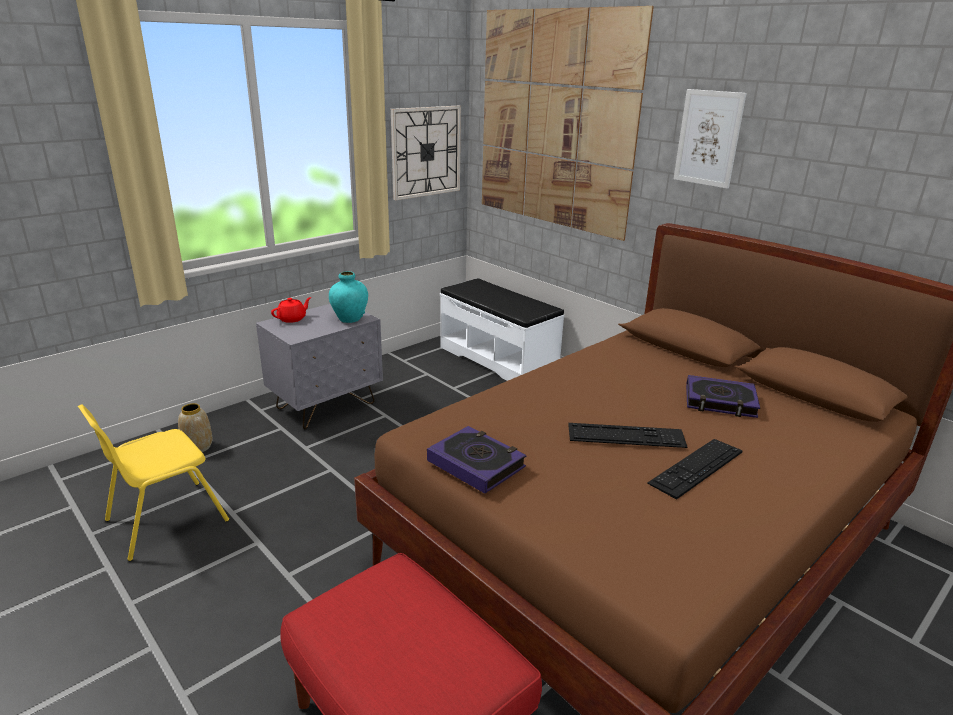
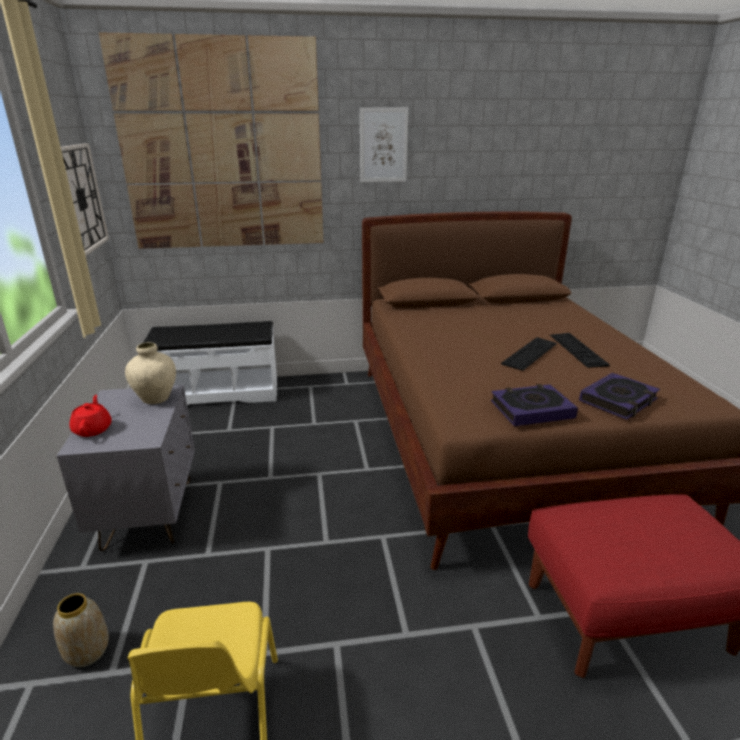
camera: 55 degrees left, 0 degrees up
(349, 319) = (156, 398): turquoise vase -> beige vase
(720, 401) = (507, 318): book -> book (618, 400)

